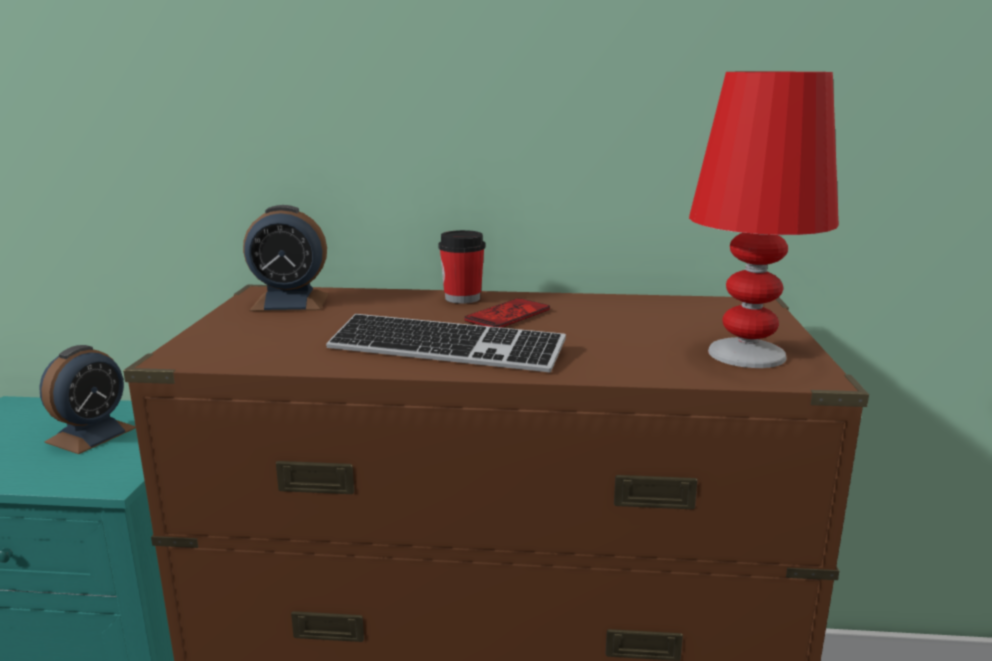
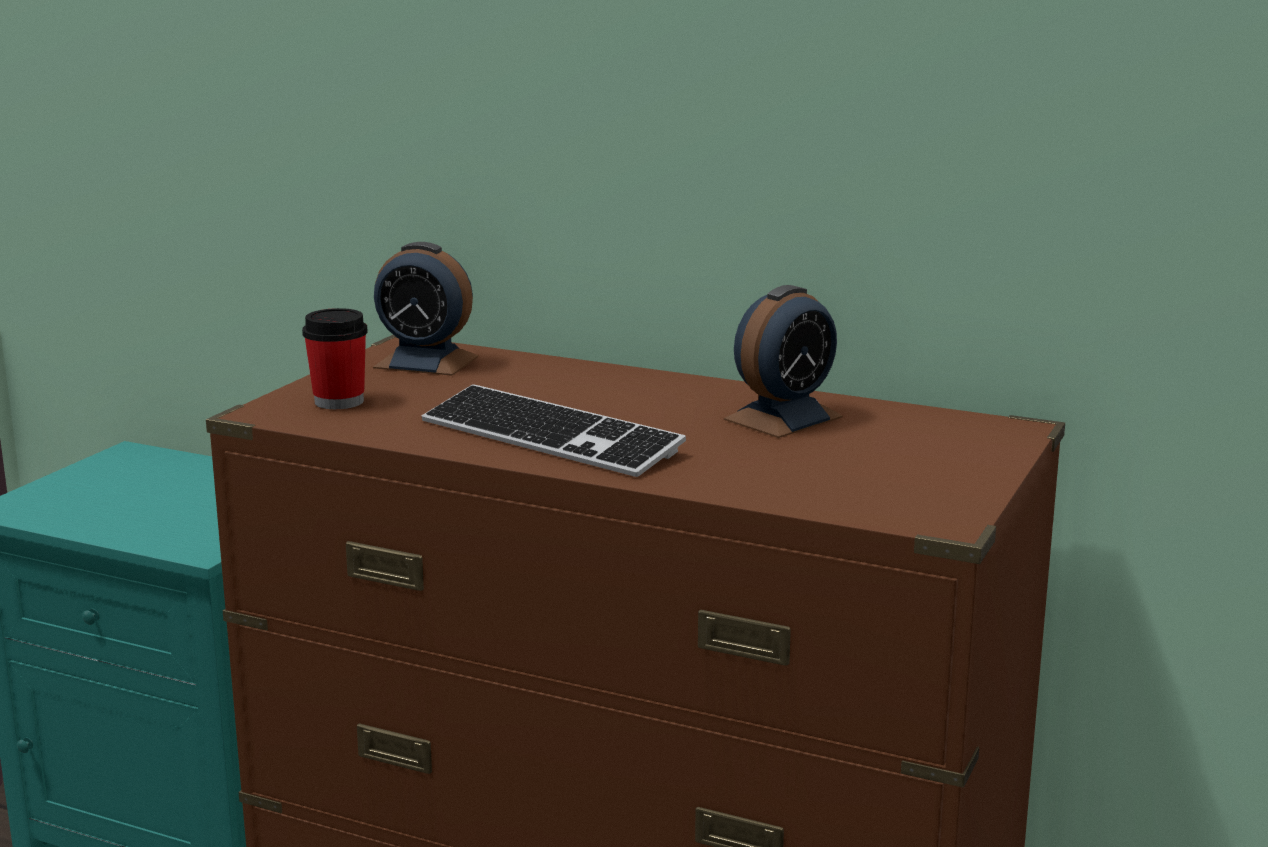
camera: 20 degrees right, 0 degrees up
(91, 435) = (200, 497): alarm clock -> alarm clock (783, 418)
(462, 298) = (634, 378): cup -> cup (339, 401)
(508, 315) = (665, 407): phone -> none
(747, 354) = (901, 487): red table lamp -> none

